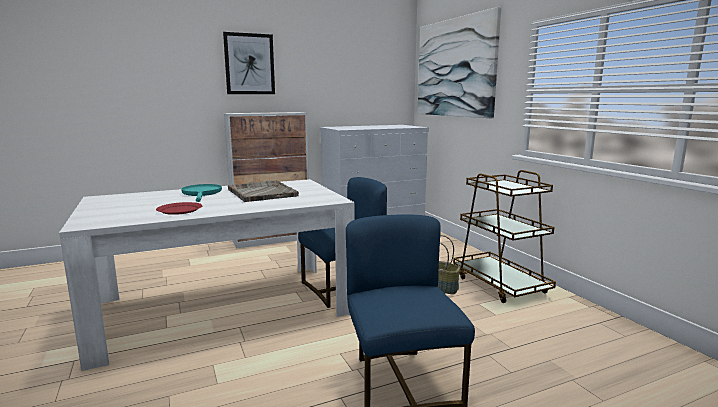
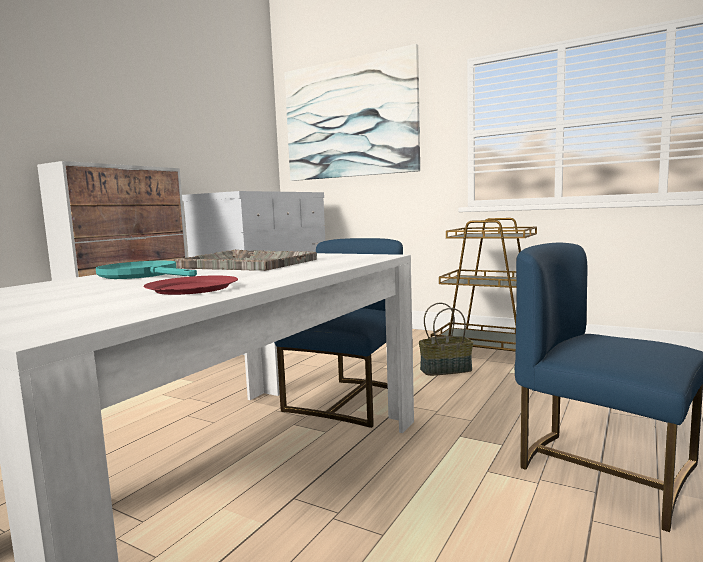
camera: 35 degrees left, 5 degrees down
(249, 64) = (73, 86): picture -> none

